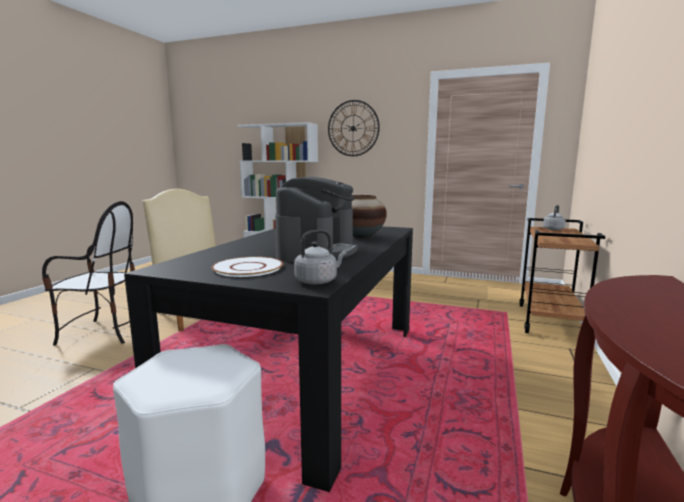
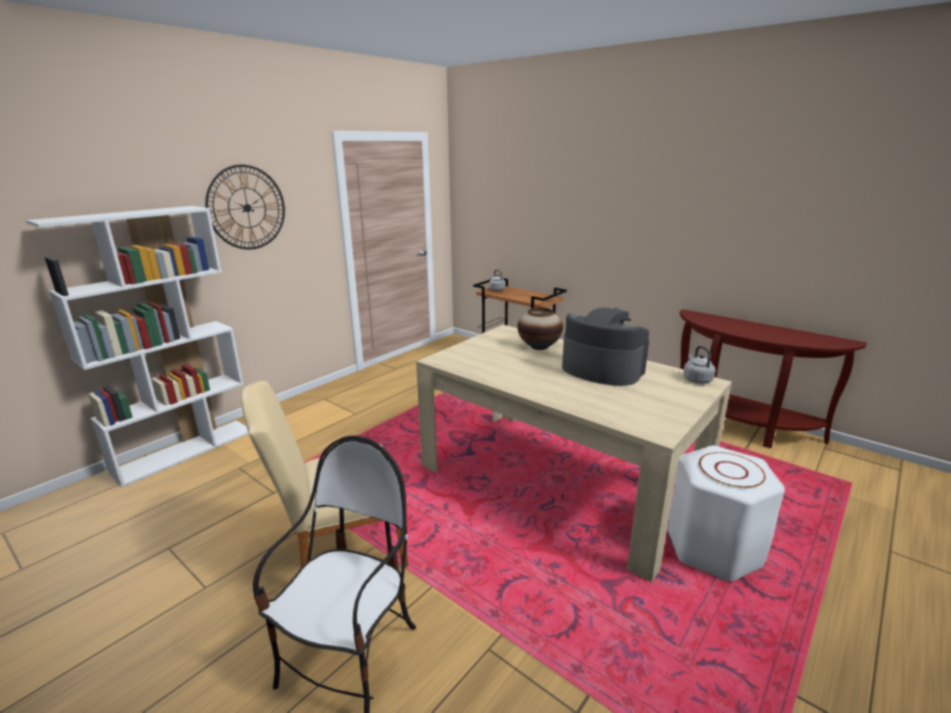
camera: 70 degrees left, 10 degrees up
(248, 268) = (658, 398): white plate -> white plate (731, 471)
(308, 372) = (558, 480): black dining table -> beige dining table

